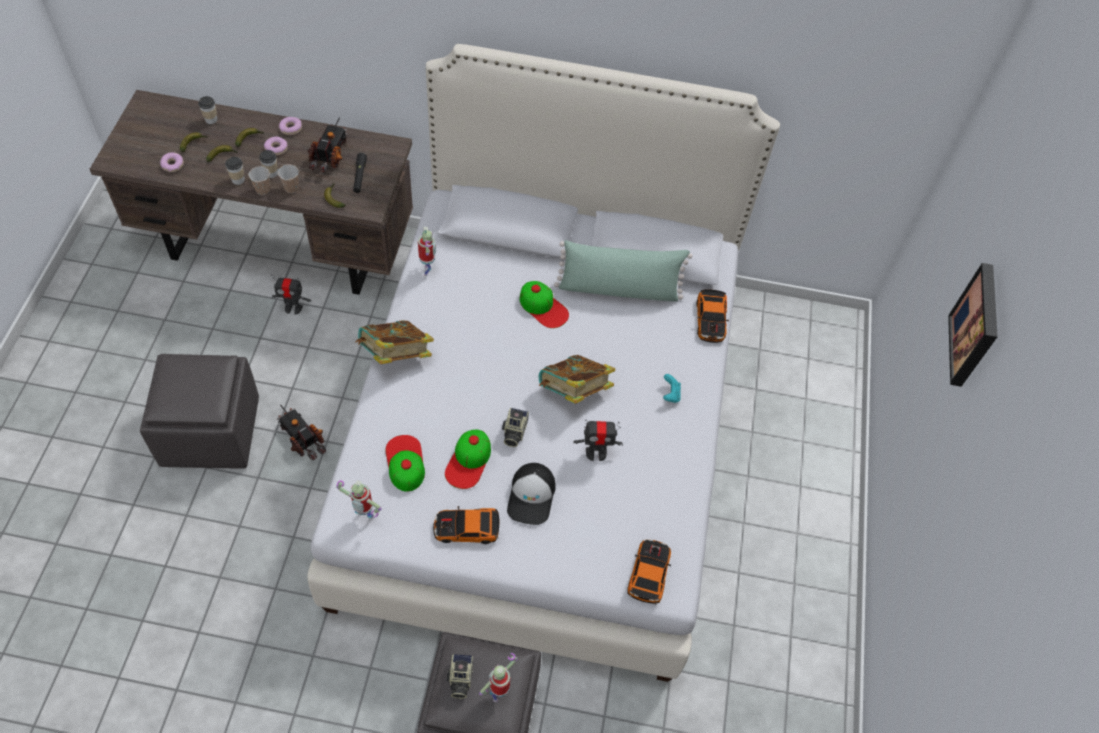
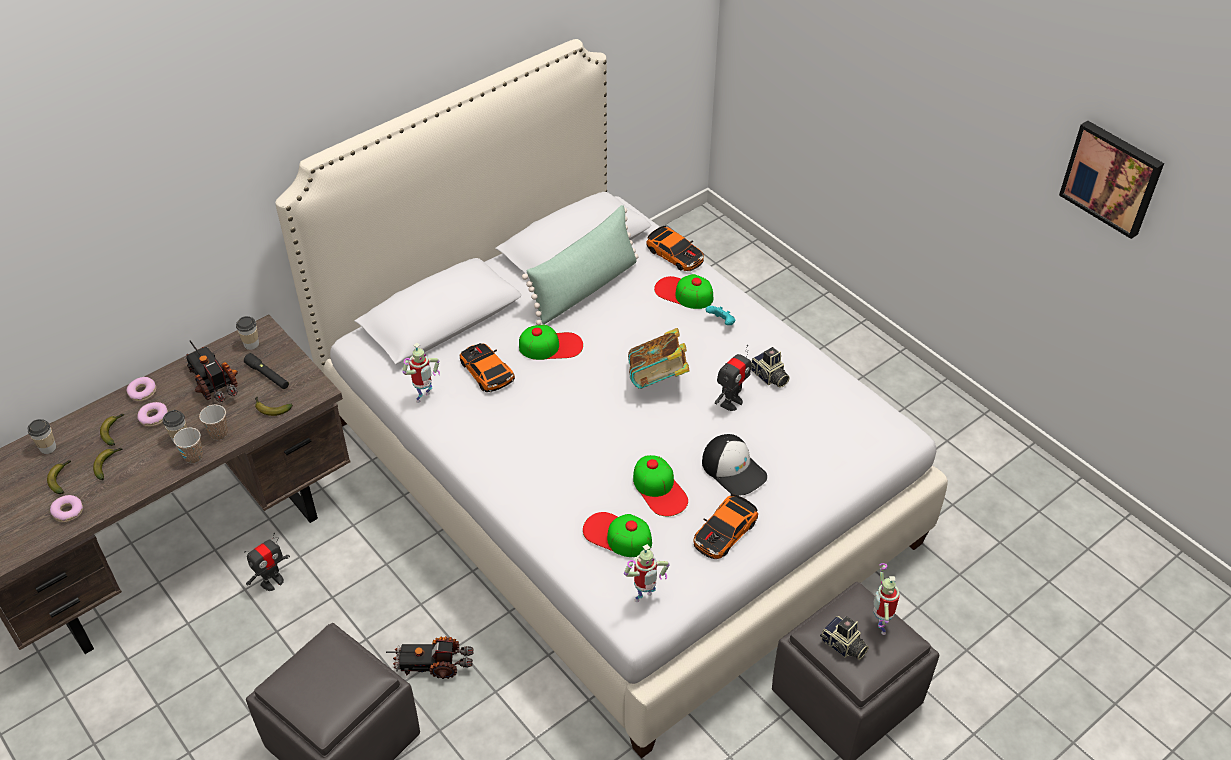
camera: 45 degrees left, 10 degrees down
(238, 180) = (156, 469): cup -> cup (251, 344)
(395, 356) = (493, 477): book -> none
(428, 271) = (424, 399): toy robot -> toy robot turned 90 degrees clockwise
(514, 432) = (659, 442): camera -> camera (769, 377)
(648, 573) = (873, 439): toy car -> toy car (485, 372)
(676, 351) = (683, 293): none -> cap
(977, 326) = (914, 65): picture -> picture (1112, 177)

